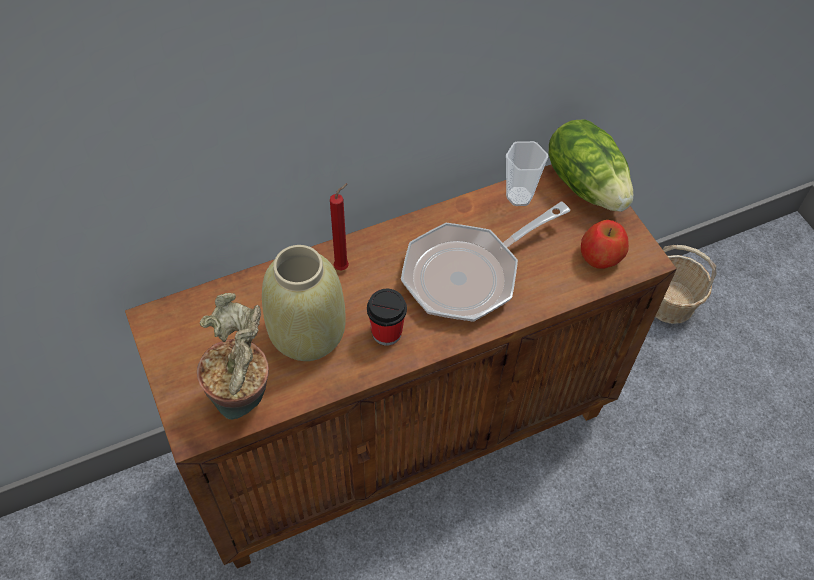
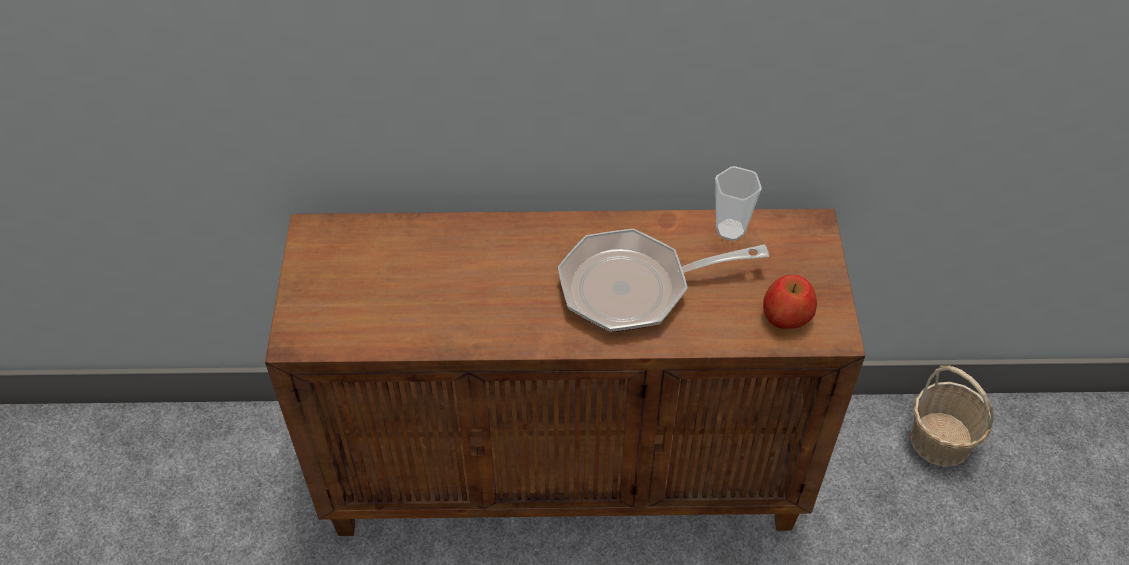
camera: 25 degrees right, 5 degrees down
(245, 400) = (355, 329): potted plant -> none
(306, 335) = (443, 291): beige vase -> none
(343, 266) = (513, 240): red candle -> none
(386, 332) = (521, 315): cup -> none
(586, 184) = (811, 240): lettuce -> none

